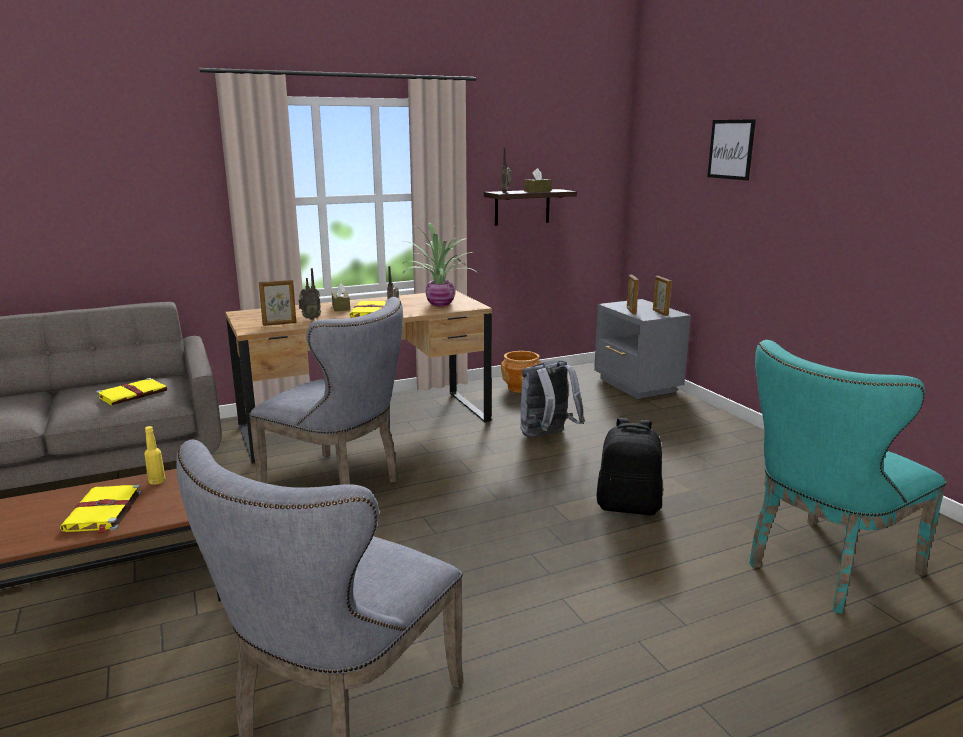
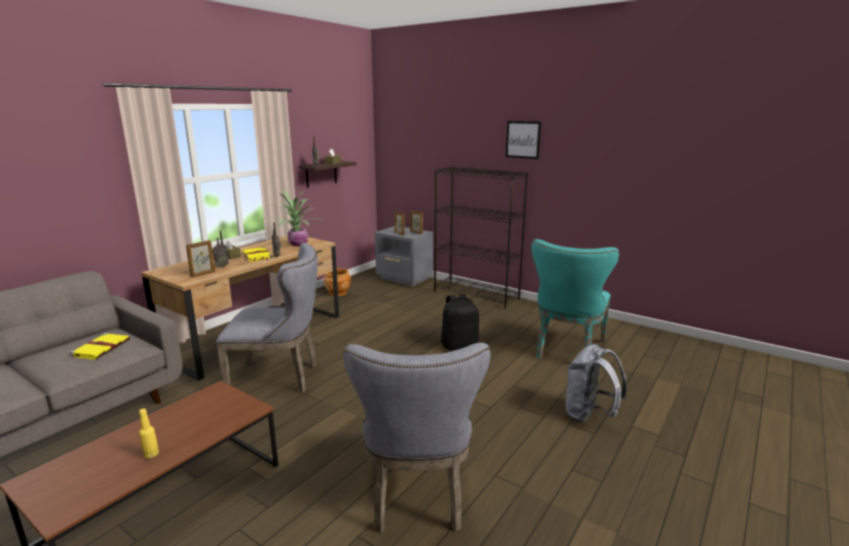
camera: 30 degrees left, 0 degrees up
(103, 512) = (187, 428): yellow book -> none
(157, 481) = (201, 400): yellow bottle -> yellow bottle (151, 454)
(547, 436) = (381, 318): grey backpack -> grey backpack (589, 415)
(731, 149) = (450, 134): picture -> picture (523, 139)
(735, 432) = (476, 294): none -> black bookcase

